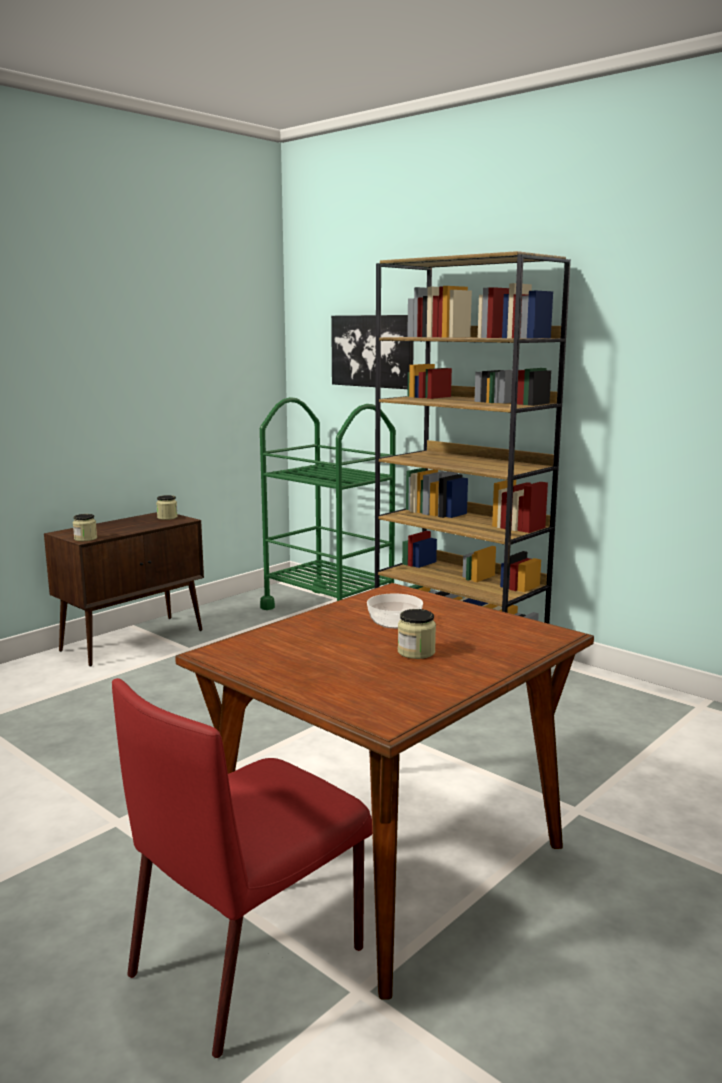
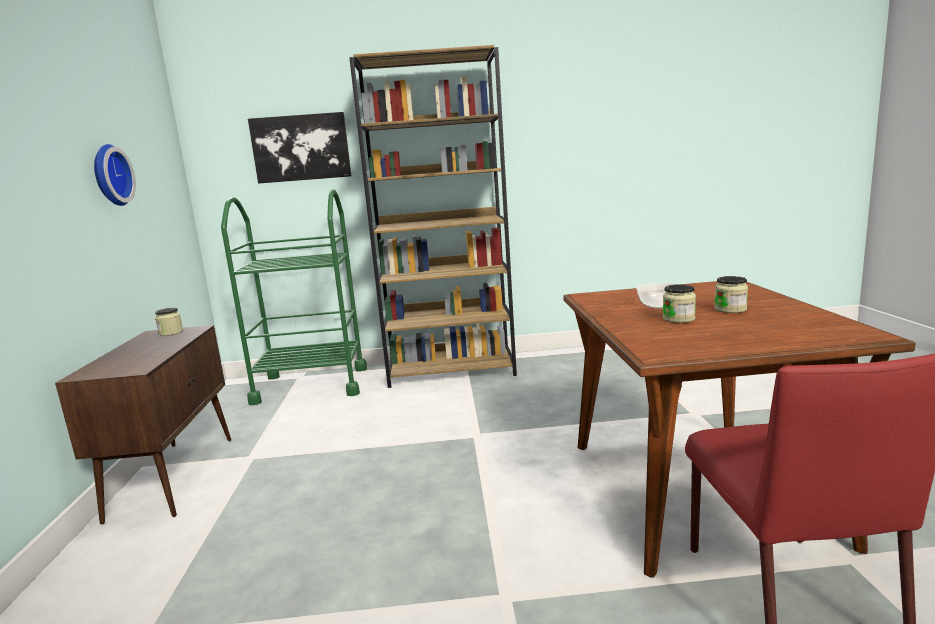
camera: 45 degrees left, 0 degrees up
(85, 538) = (136, 369): jar -> jar (678, 319)
(162, 371) = (109, 175): none -> wall clock

